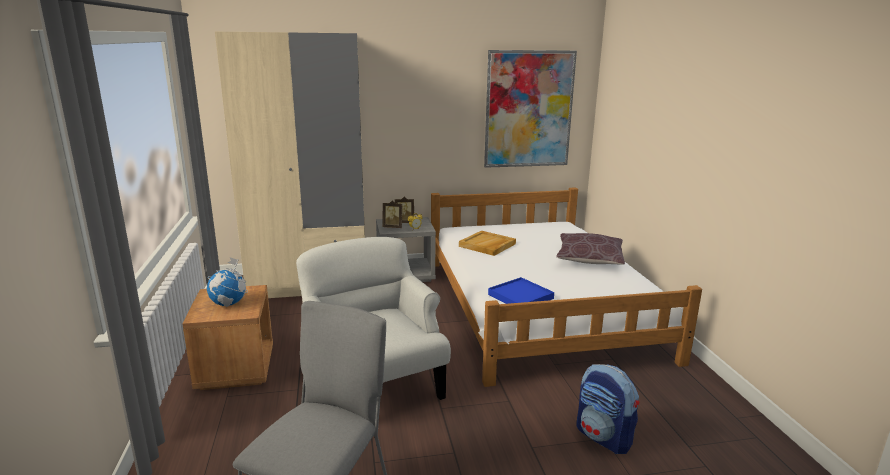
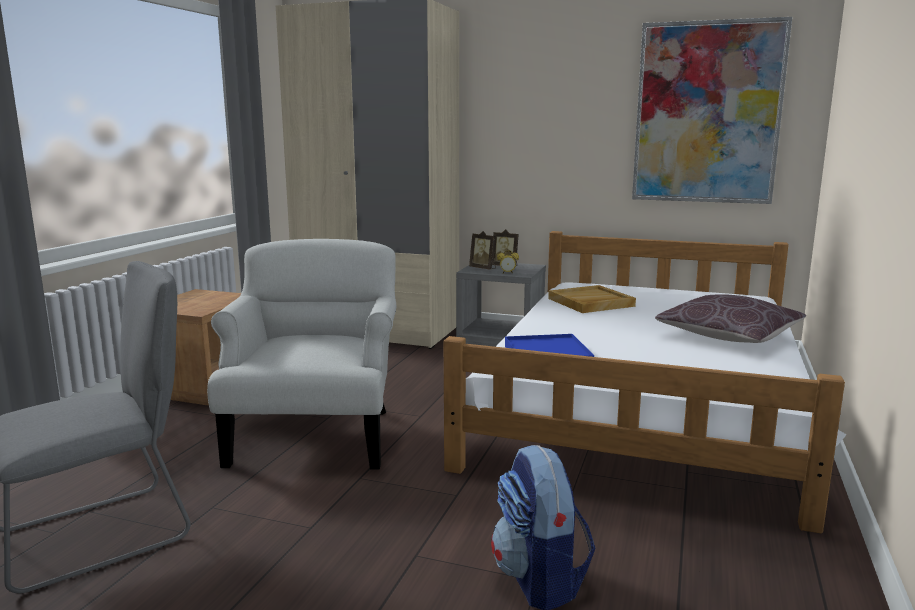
camera: 30 degrees right, 5 degrees down
(229, 304) = (197, 302): globe -> none

